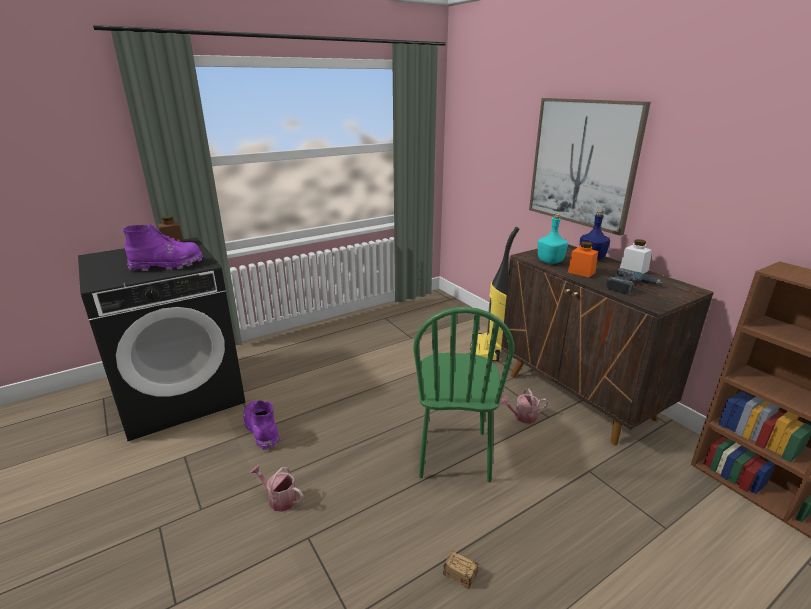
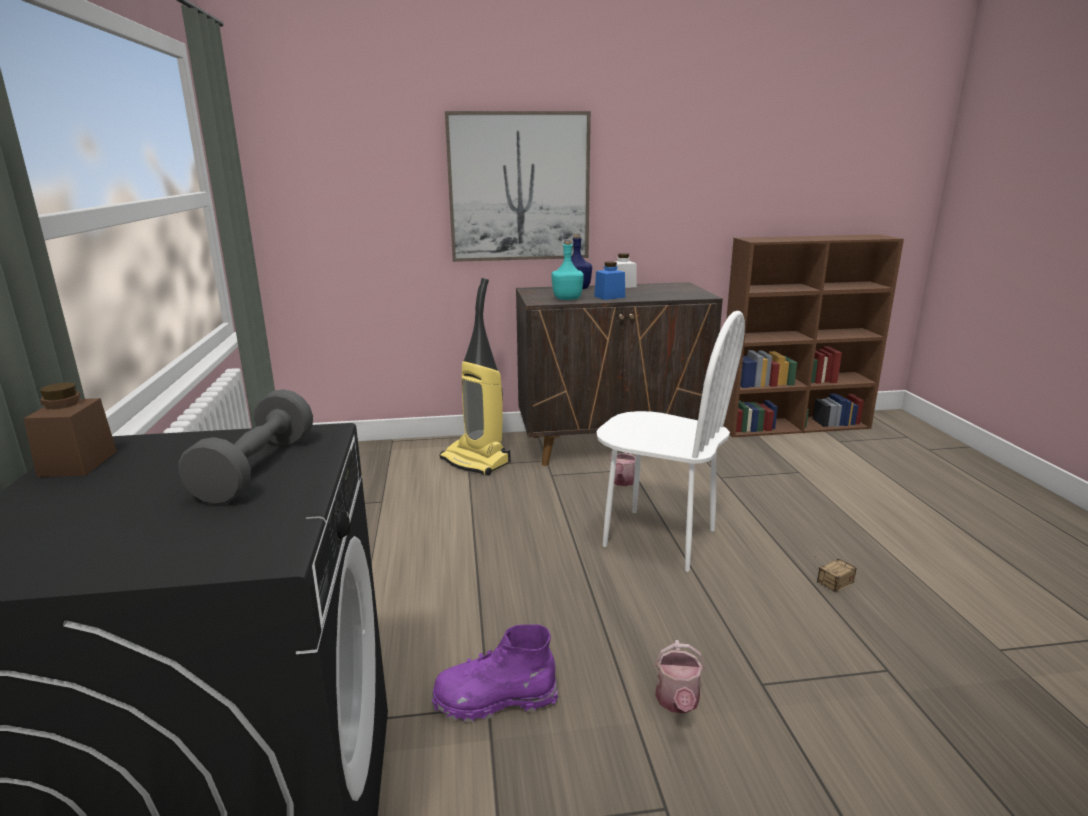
camera: 65 degrees left, 5 degrees down
(167, 265) = (257, 469): purple boot -> grey dumbbell
(279, 499) = (678, 702): watering can -> watering can turned 45 degrees counterclockwise
(454, 454) = (659, 538): green chair -> white chair
(581, 272) = (609, 297): orange jar -> blue jar
(630, 286) = (660, 293): power drill -> none

